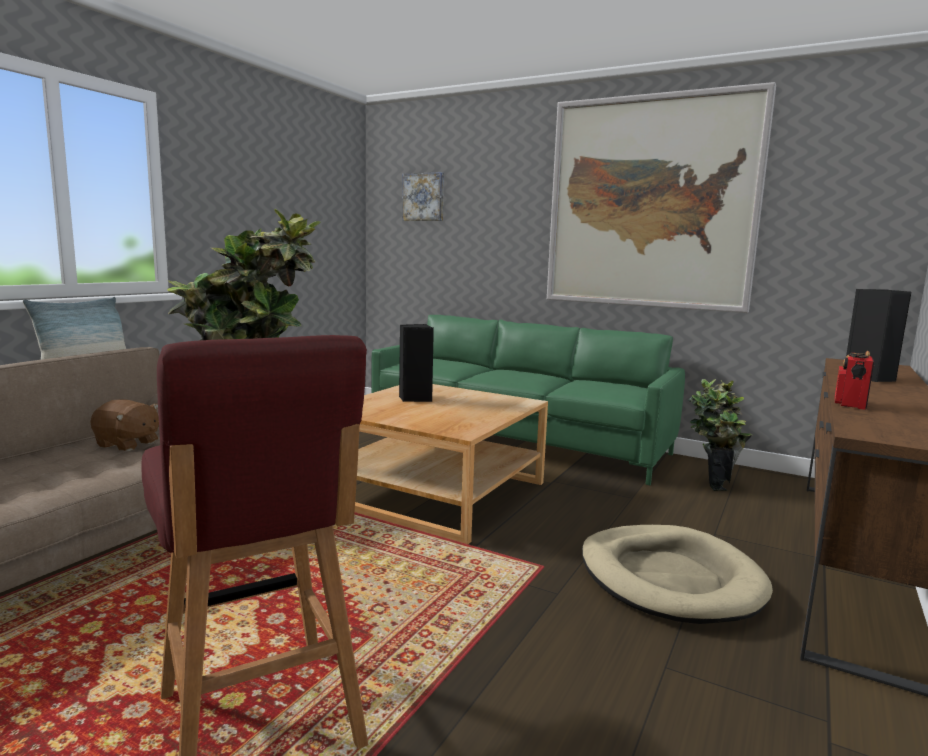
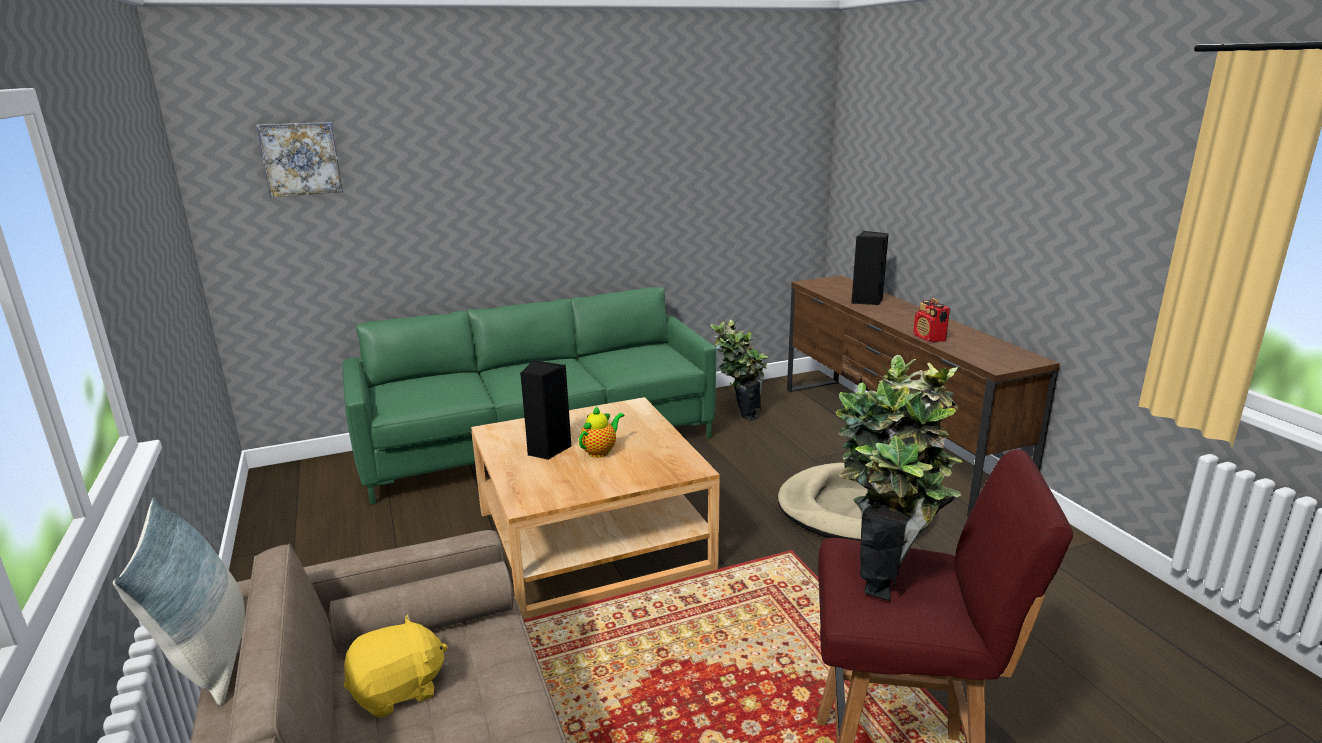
camera: 50 degrees left, 10 degrees up
(127, 444) = (398, 690): brown plush toy -> yellow plush toy
(438, 408) = (600, 451): none -> teapot
(651, 203) = (618, 152): picture -> none

